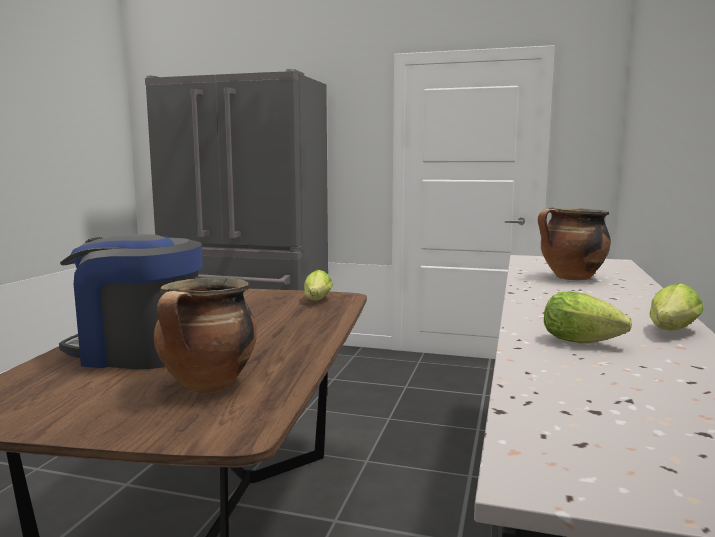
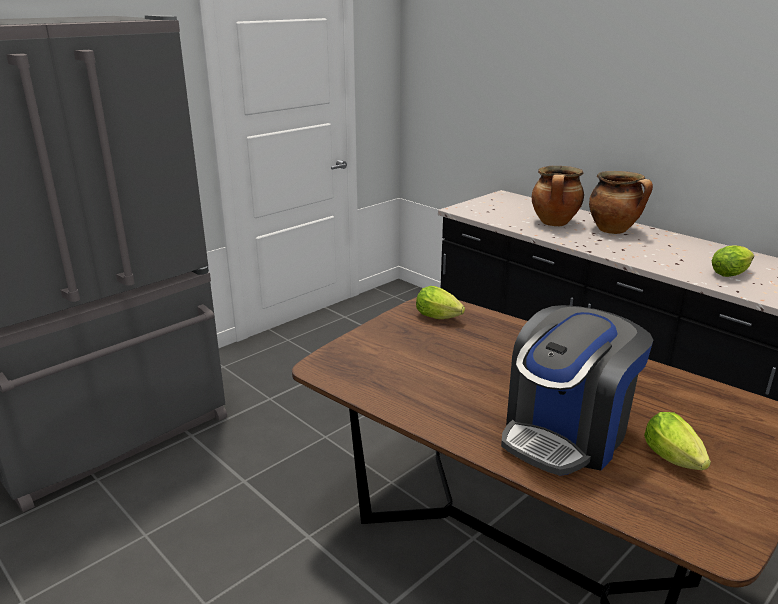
camera: 60 degrees left, 15 degrees up
(208, 386) = (682, 413): cooking pot -> cooking pot (614, 230)
(671, 332) = (715, 250): lettuce -> lettuce (675, 461)

